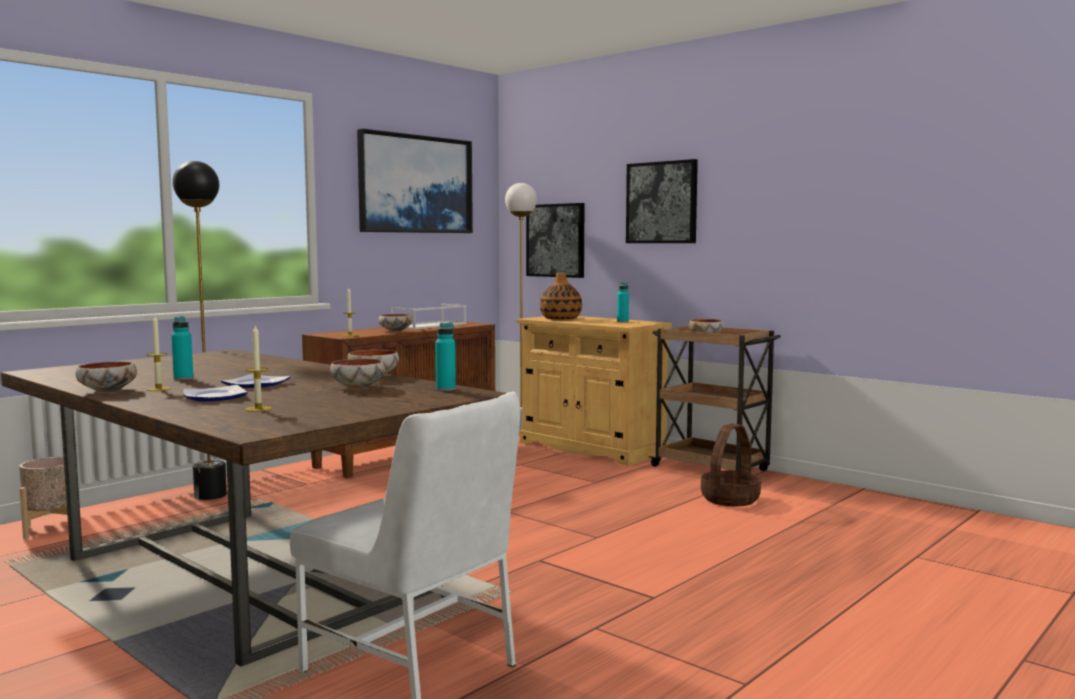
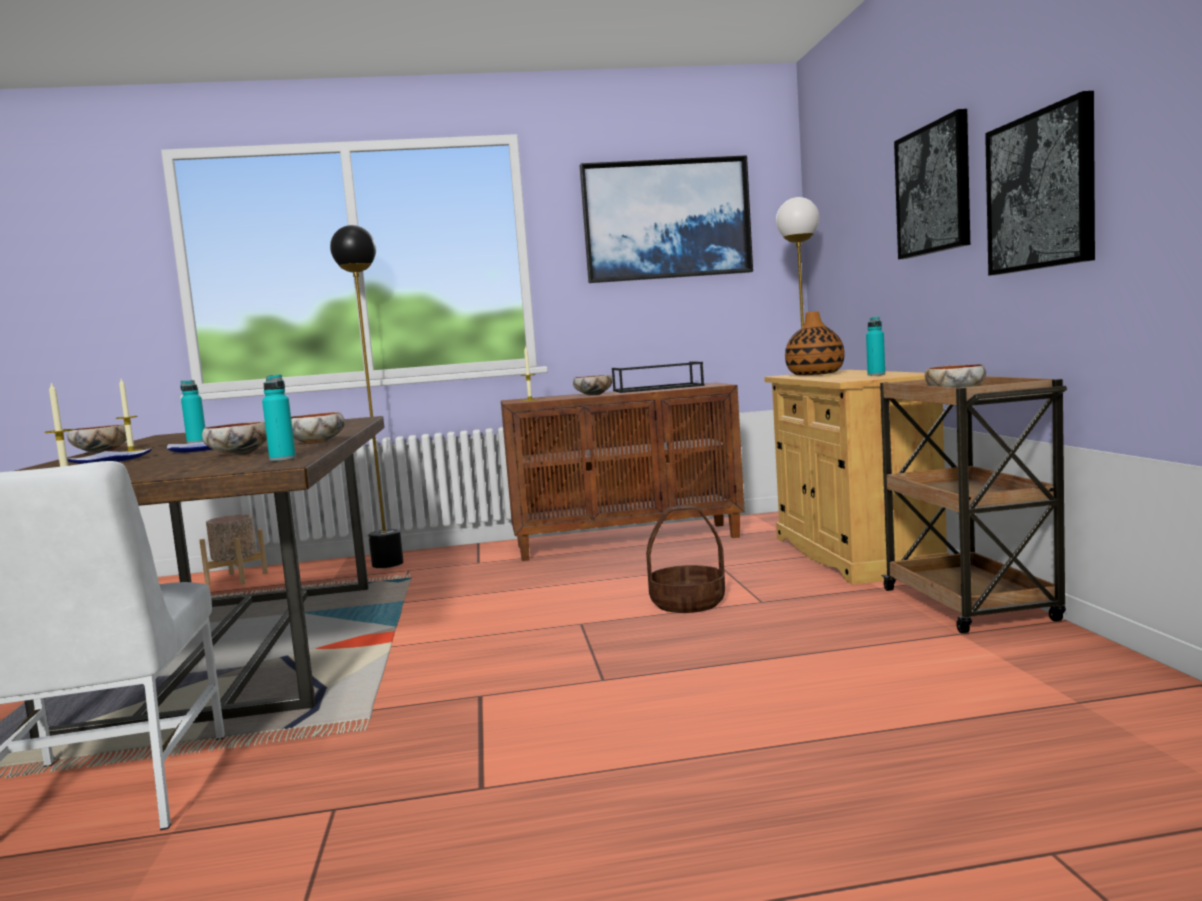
camera: 40 degrees right, 0 degrees up
(428, 325) = (657, 388): white tray -> black tray
(556, 240) = (845, 268): picture -> picture (1041, 191)
(730, 499) = (900, 659): basket -> basket (688, 603)

